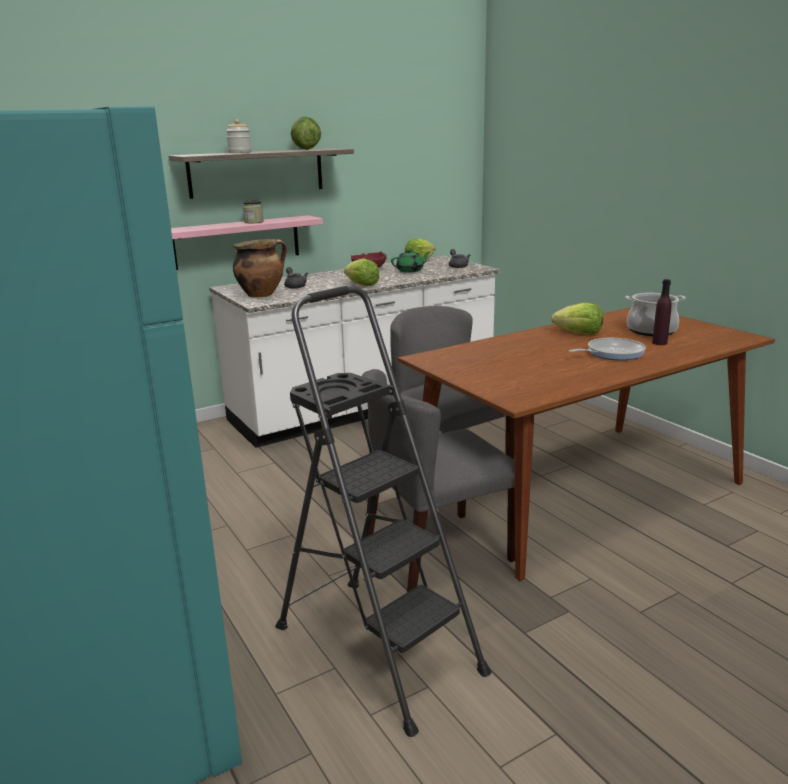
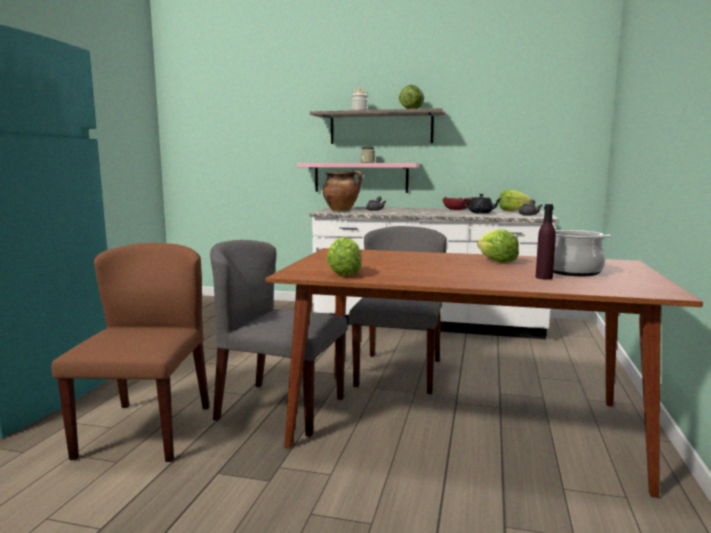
camera: 45 degrees right, 10 degrees down
(361, 285) = (415, 213): lettuce -> lettuce (344, 273)
(376, 646) = (145, 430): step ladder -> brown chair
(410, 271) = (481, 212): green teapot -> black teapot
(612, 353) = (470, 273): frying pan -> none

